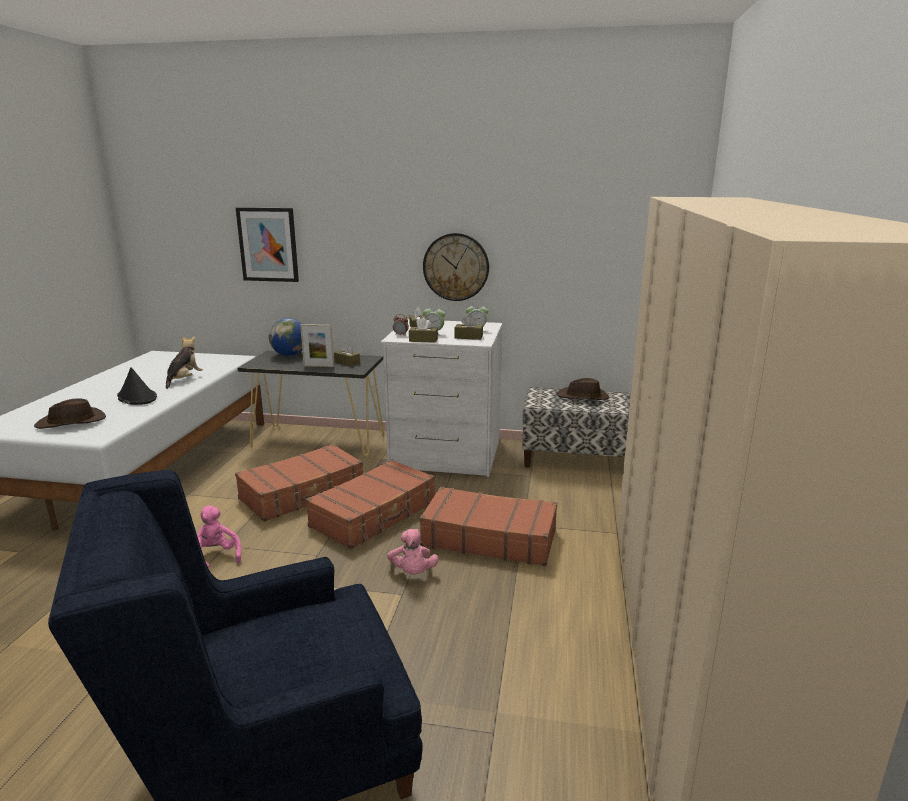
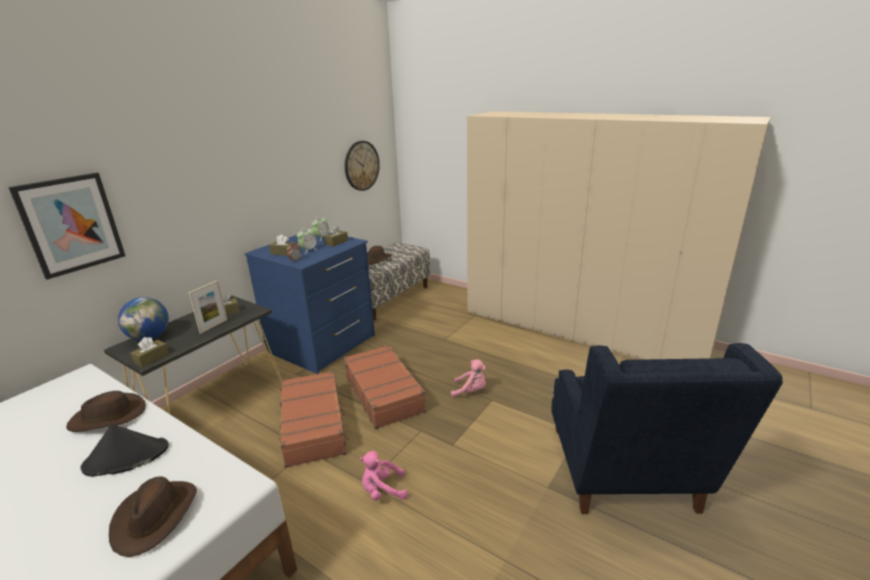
camera: 65 degrees left, 5 degrees up
(184, 380) = (108, 417): plush toy -> brown hat
(423, 340) = (323, 255): brown tissue box -> brown tissue box (151, 358)
(445, 455) = (323, 344): white dresser -> blue dresser
(456, 267) = (271, 194): wall clock -> wall clock (361, 165)
(489, 538) = (450, 354): brown suitcase -> none

